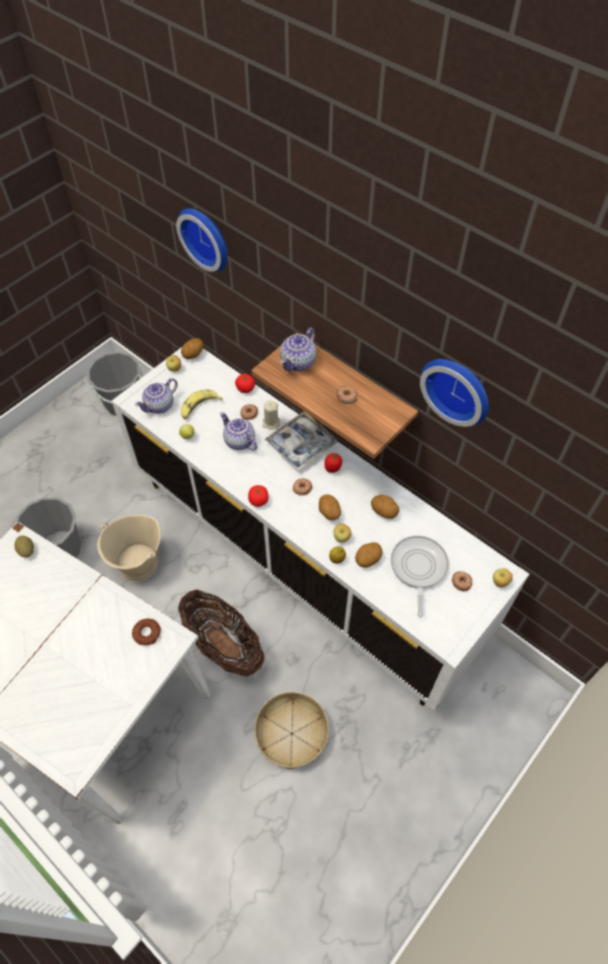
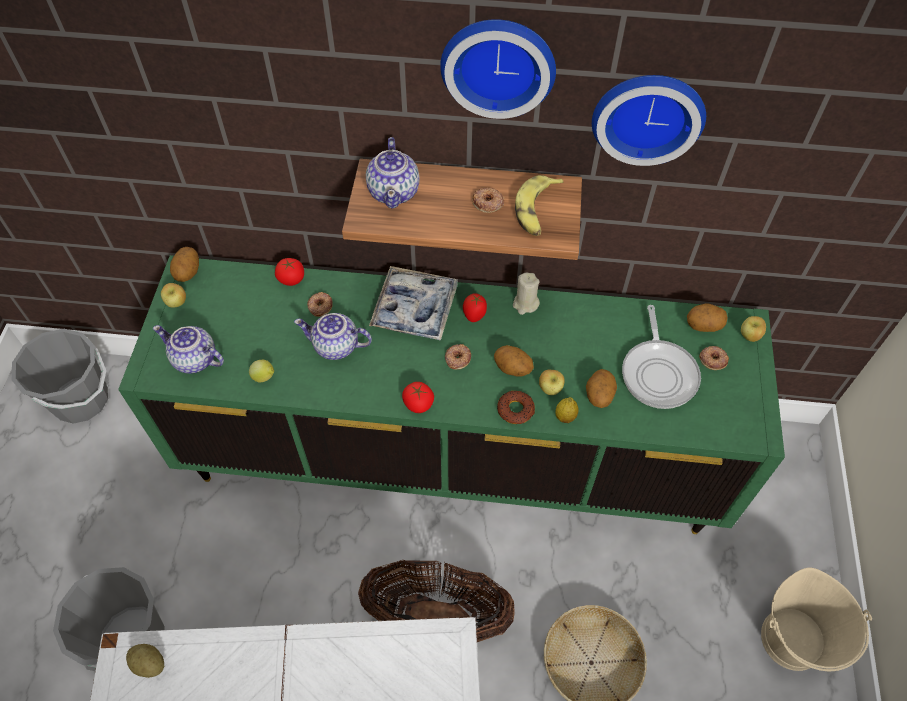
camera: 35 degrees left, 0 degrees up
(139, 564) = (256, 587): beige bucket -> beige bucket (792, 640)
(147, 633) = (410, 660): donut -> donut (515, 410)
(159, 406) = (194, 360): teapot -> teapot turned 105 degrees clockwise
(199, 407) = (250, 333): banana -> banana (537, 211)
(207, 237) = (167, 81): wall clock -> wall clock (498, 63)
(271, 423) = (357, 303): beige candle -> beige candle (525, 304)
(304, 559) = (453, 455): white cabinet -> green cabinet
(384, 511) = (571, 331): potato -> potato (703, 326)
(418, 568) = (658, 372): frying pan -> frying pan turned 150 degrees counterclockwise

